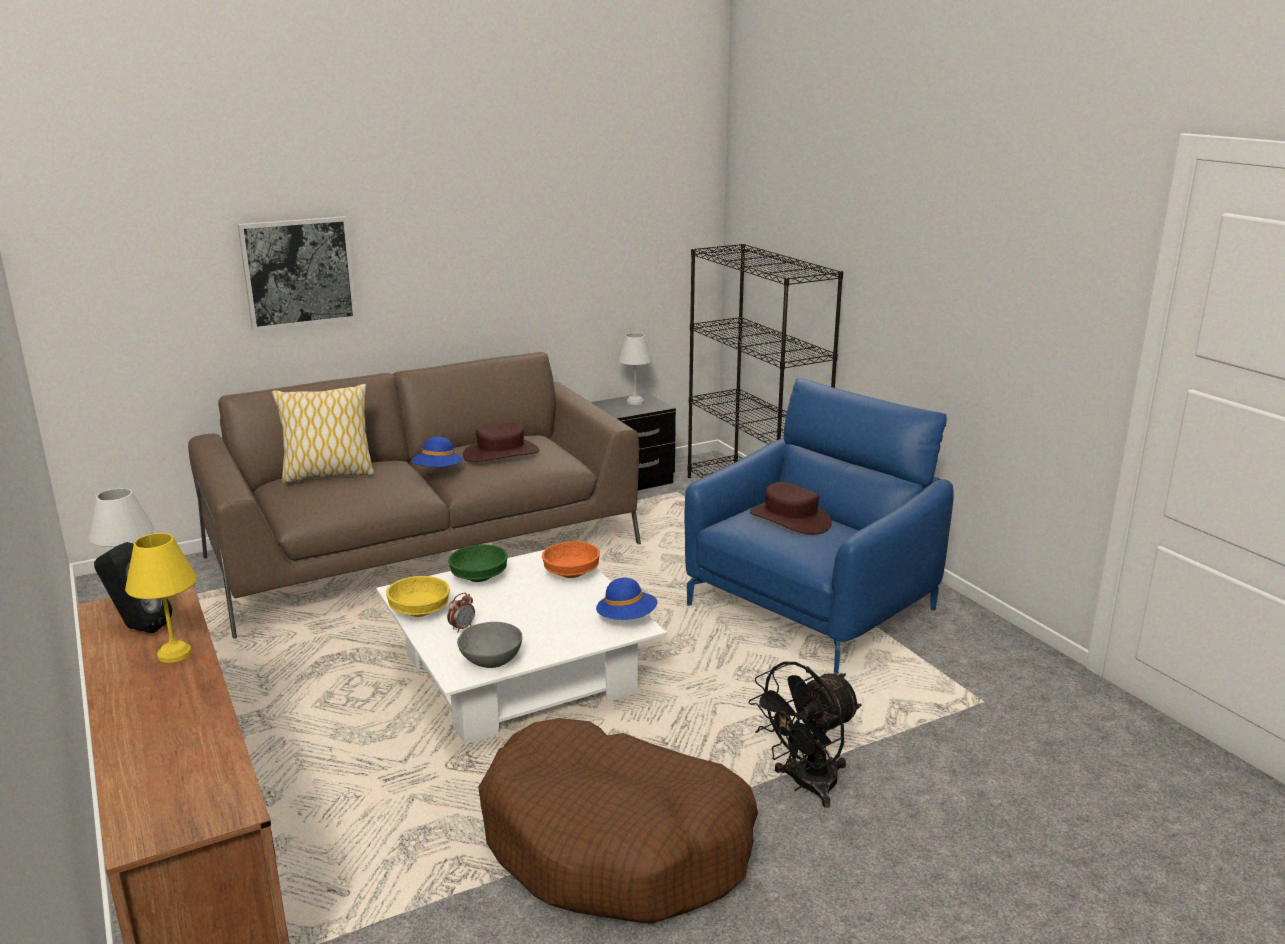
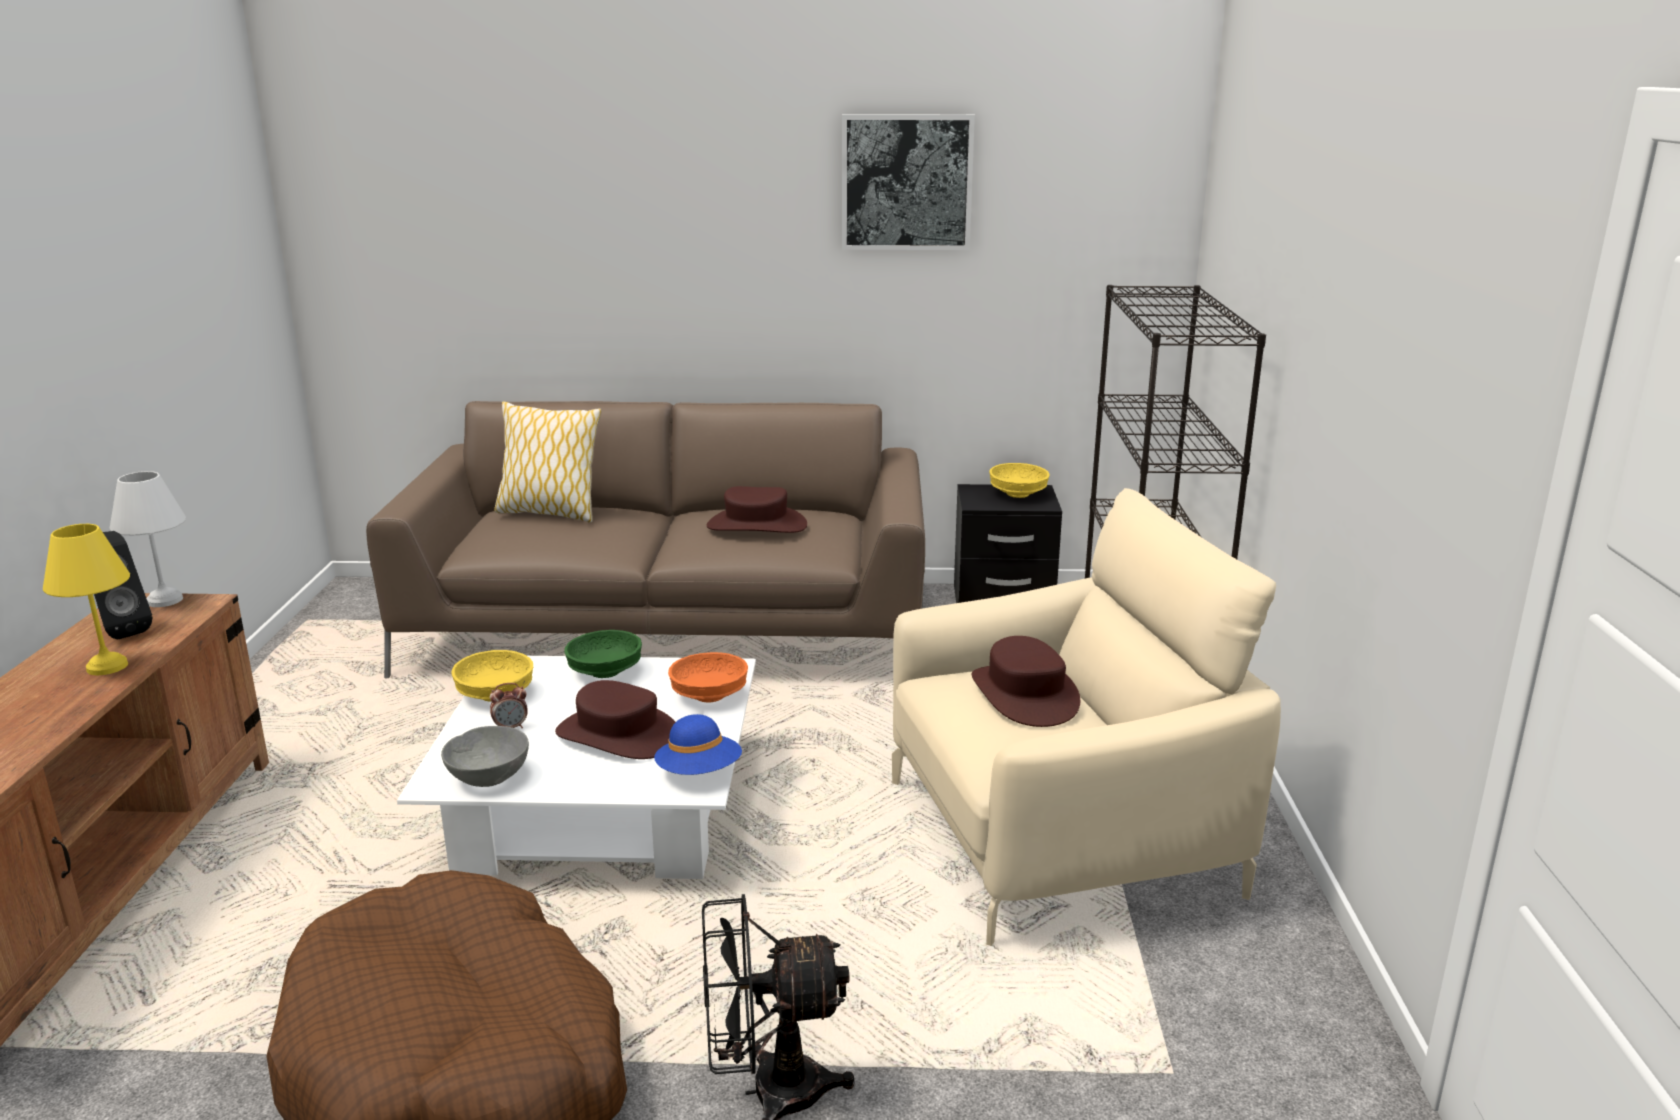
camera: 30 degrees right, 0 degrees up
(298, 272) = (584, 267): picture -> picture (906, 182)
(438, 471) = (666, 532): blue hat -> none
(543, 612) = (618, 735): none -> brown hat
(634, 402) = (1017, 494): white table lamp -> yellow bowl
(810, 607) = (1058, 837): blue armchair -> beige armchair

